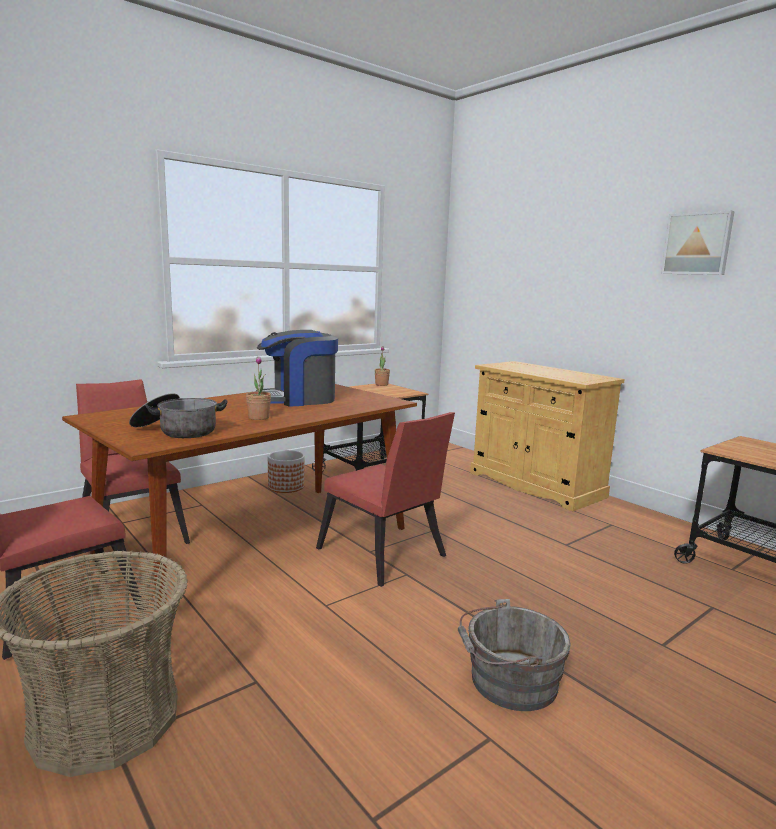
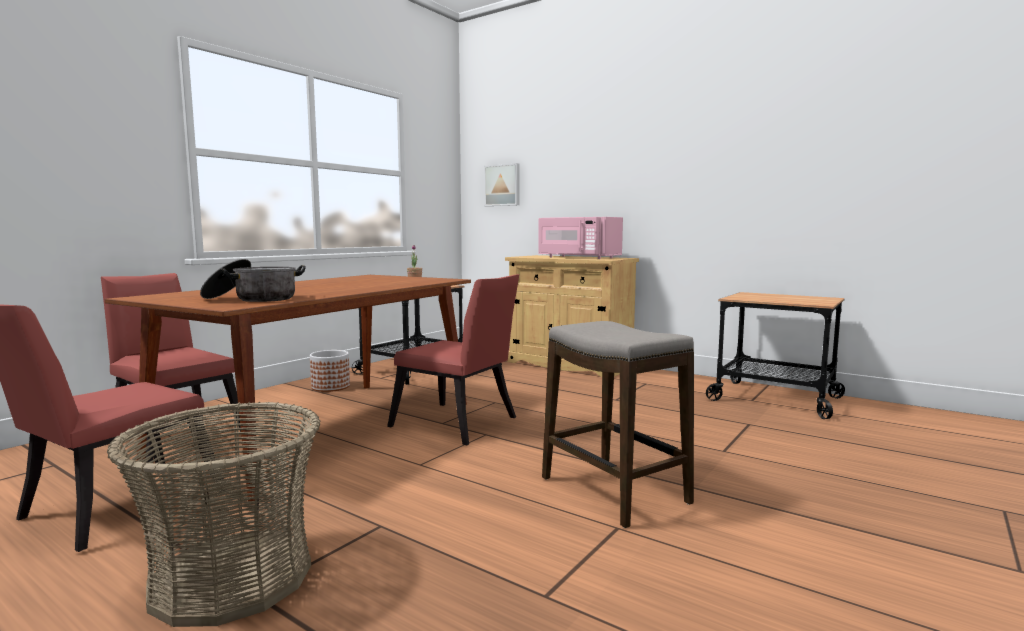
camera: 15 degrees left, 5 degrees down
(258, 417) = (328, 290): potted plant -> none
(298, 399) = (354, 282): coffee machine -> none
(508, 681) = (614, 490): grey bucket -> stool
(552, 373) = (577, 257): none -> pink microwave
(697, 244) = (688, 137): picture -> picture (503, 185)

